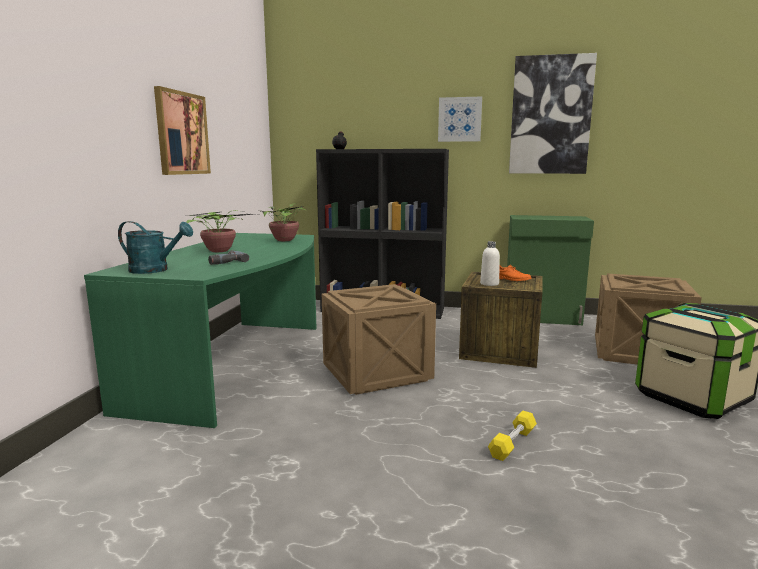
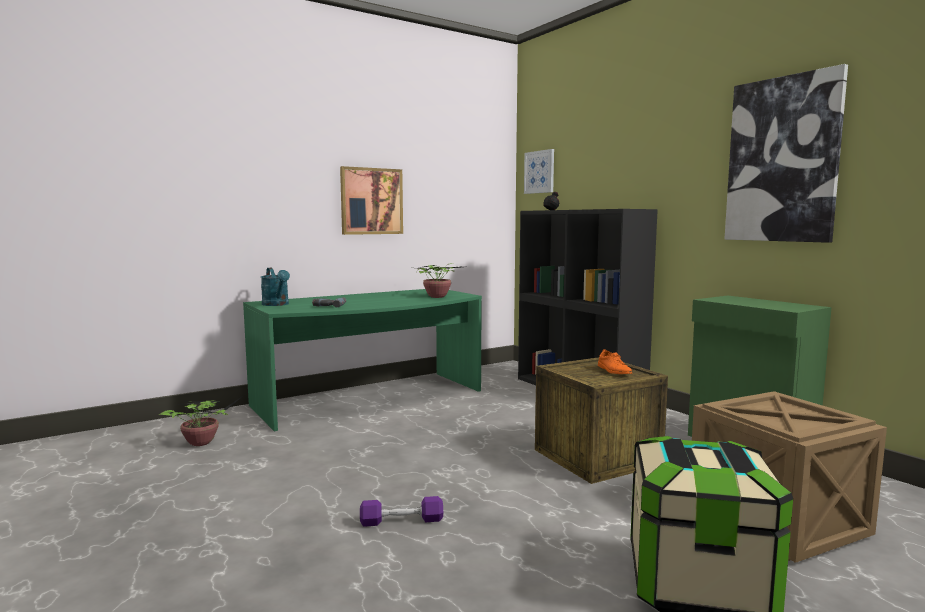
camera: 45 degrees right, 5 degrees down
(218, 250) = (362, 298): potted plant -> potted plant (202, 442)
(378, 372) = (441, 436): crate -> none
(459, 119) = (674, 172): picture -> picture (539, 172)
(489, 284) = (571, 369): white bottle -> none
(512, 443) = (401, 521): yellow dumbbell -> purple dumbbell

